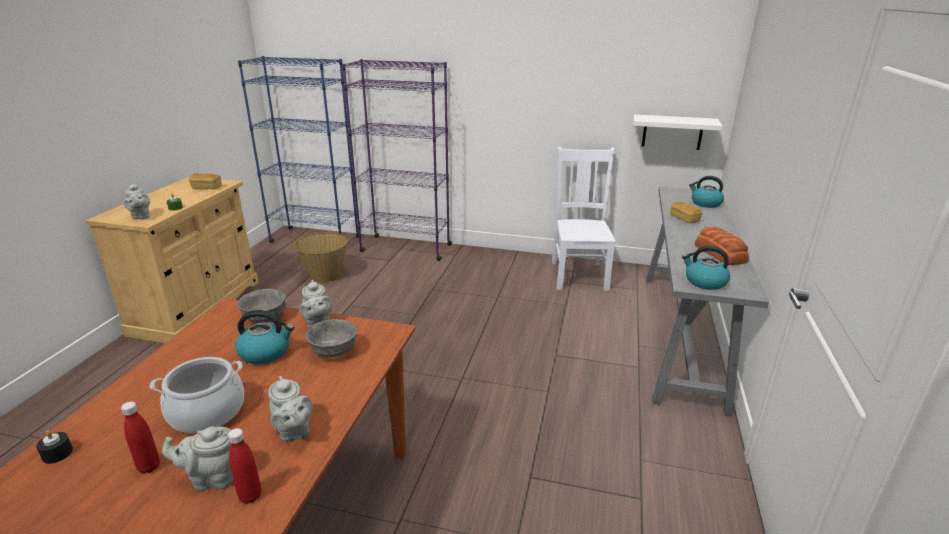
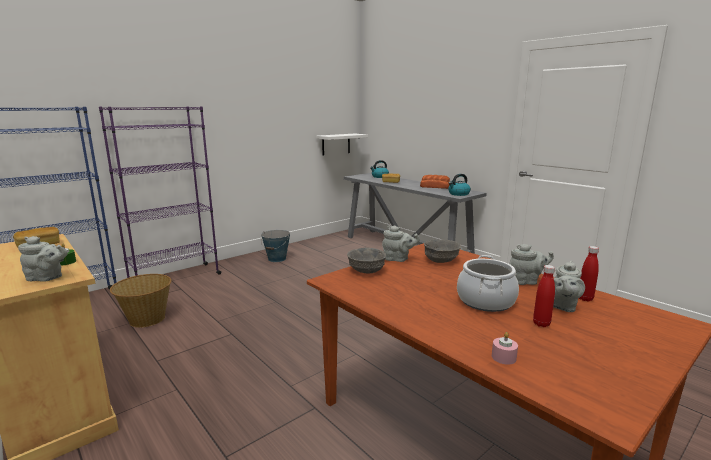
camera: 55 degrees left, 10 degrees down
(57, 453) = (503, 357): black candle -> pink candle
(266, 352) = (420, 277): kettle -> none
(513, 269) = (277, 259): none -> bucket
(579, 274) = (316, 247): white chair -> none

